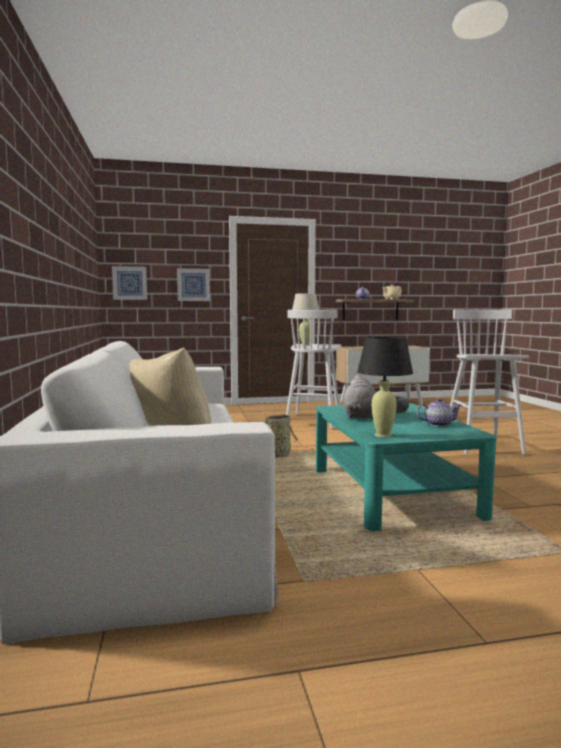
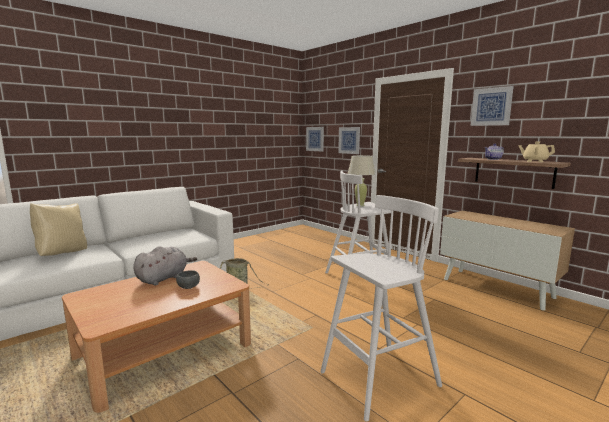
camera: 60 degrees right, 5 degrees up
(350, 256) = (491, 106): none -> picture
(360, 416) = (164, 278): grey plush toy -> grey plush toy turned 150 degrees clockwise
(383, 435) = (90, 294): black table lamp -> none
(391, 492) = (164, 350): turquoise coffee table -> brown coffee table
(438, 424) = (139, 308): teapot -> none

